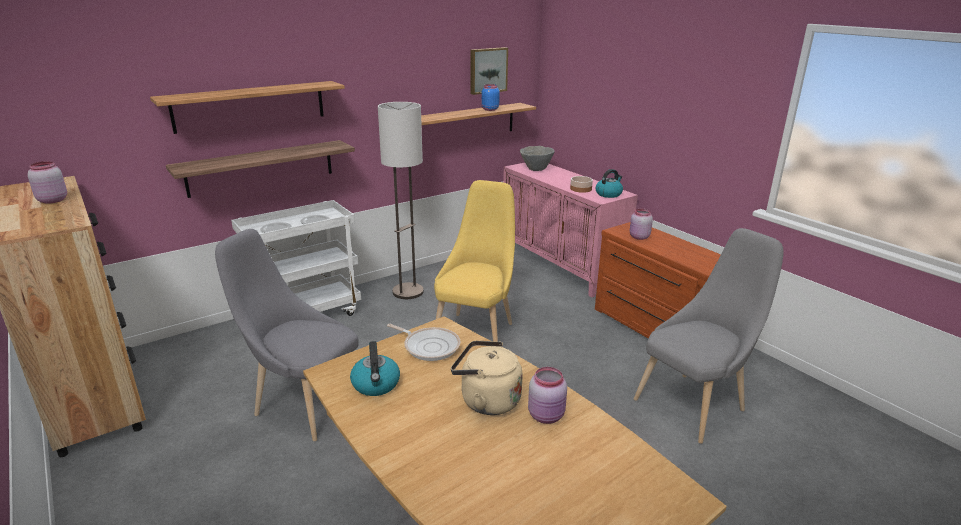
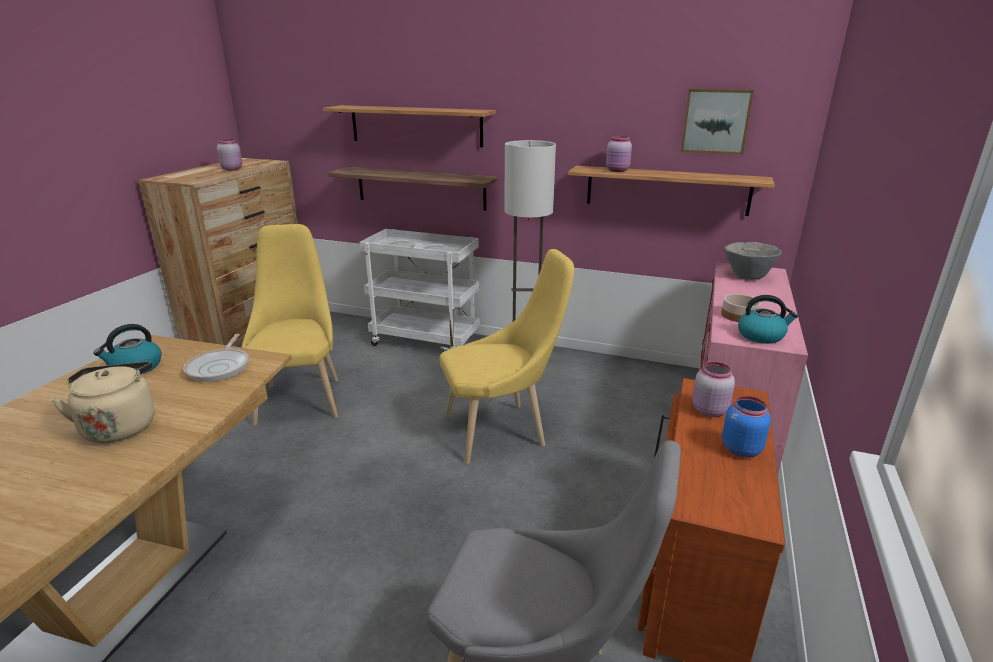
camera: 55 degrees right, 0 degrees up
(304, 403) = (301, 397): grey chair -> yellow chair
(489, 109) = (696, 175): blue jar -> blue jar (740, 449)
(547, 416) = (95, 469): pink jar -> pink jar (617, 170)

